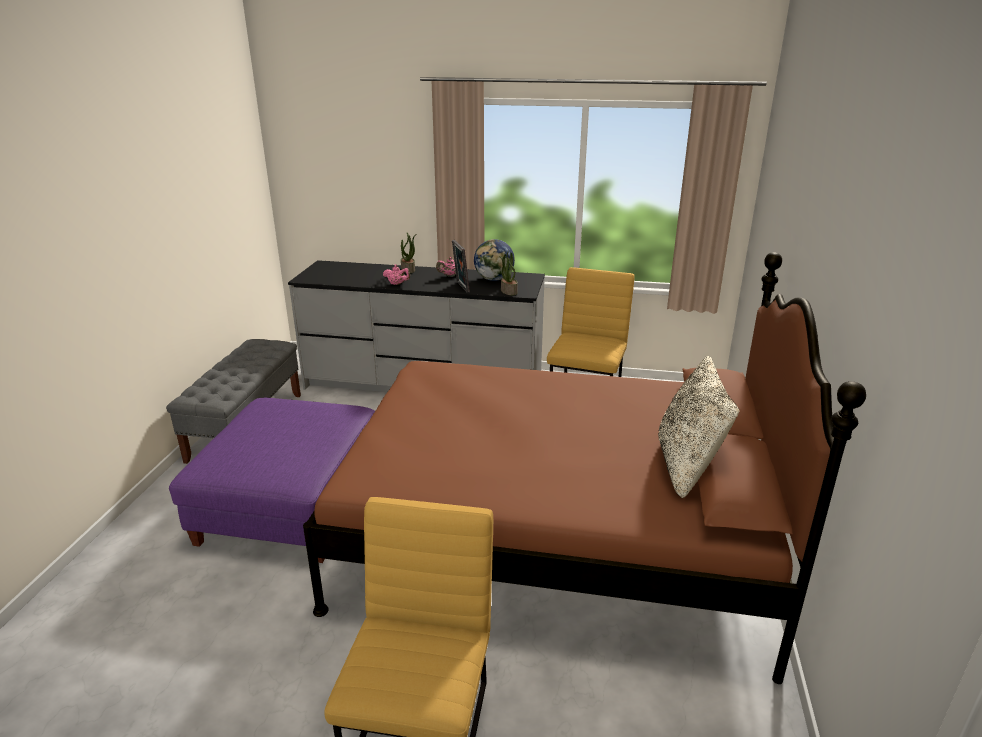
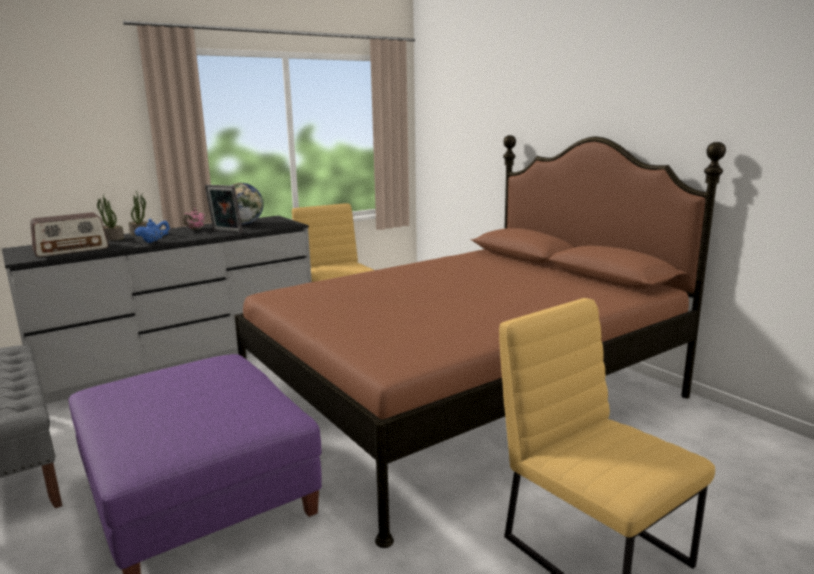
camera: 45 degrees left, 10 degrees down
(342, 276) = (71, 249): none -> radio
(397, 284) = (154, 242): pink teapot -> blue teapot
(508, 291) = (276, 226): potted plant -> potted plant (112, 238)
(686, 471) = (571, 279): beige pillow -> none

